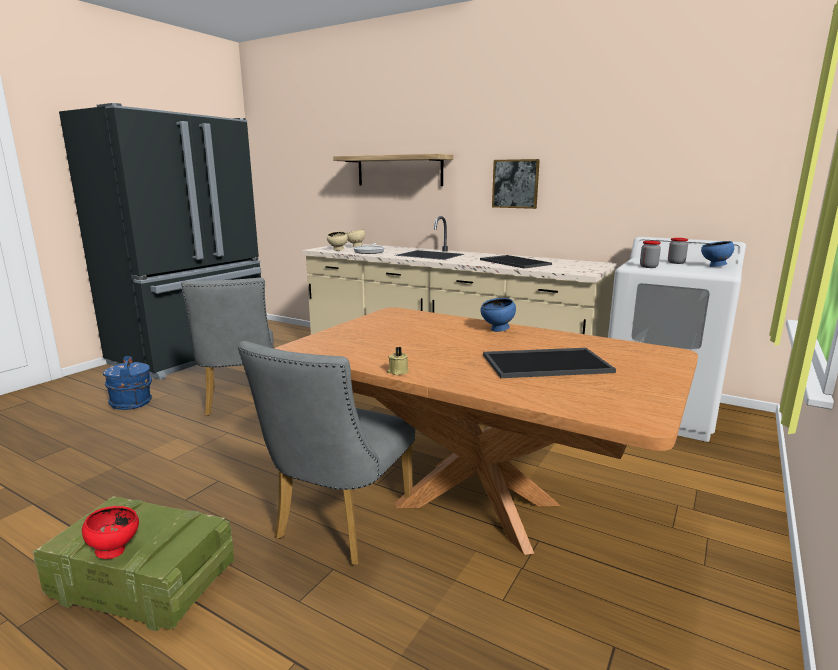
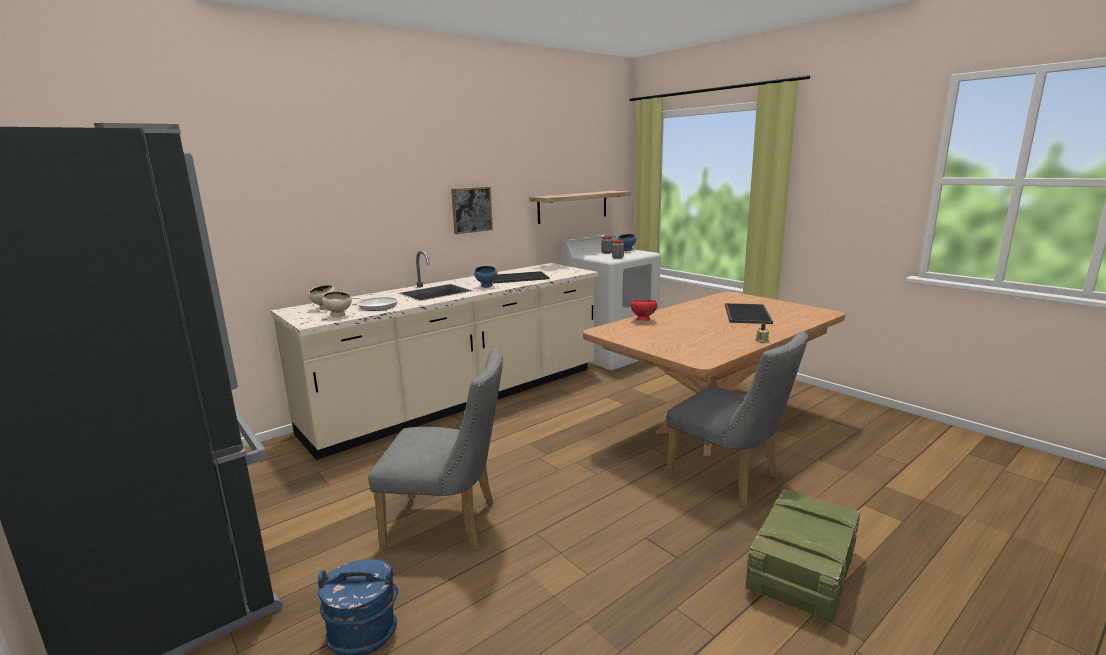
camera: 70 degrees left, 0 degrees up
(115, 551) = (833, 534): red bowl -> red bowl (643, 320)
(399, 171) = (341, 206): shelf -> shelf (573, 206)
(497, 330) = (673, 314): blue bowl -> blue bowl (487, 287)

